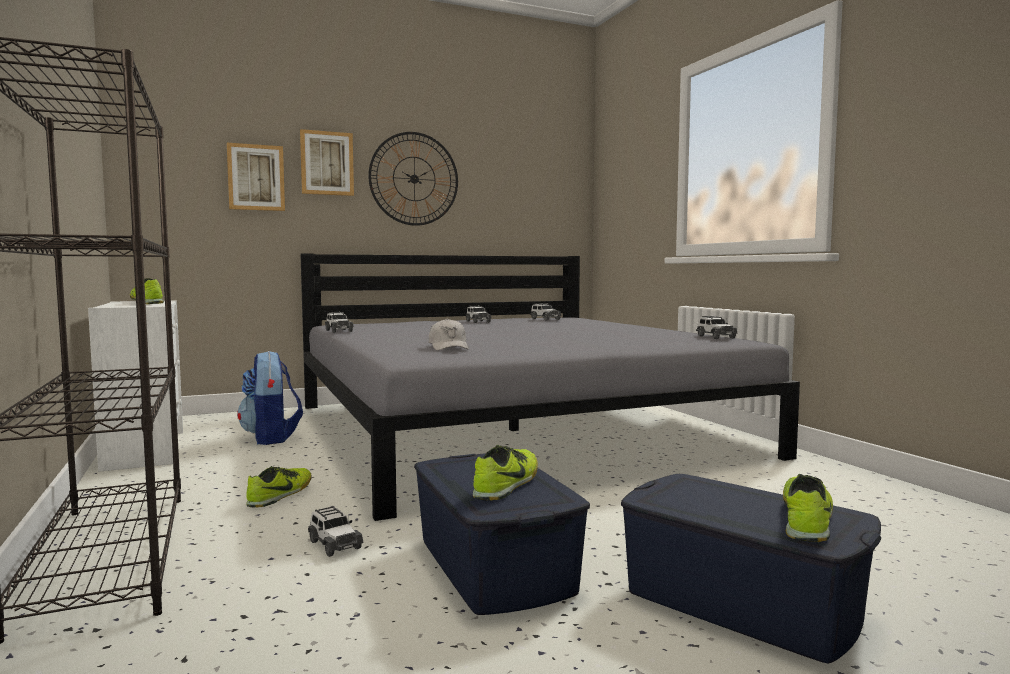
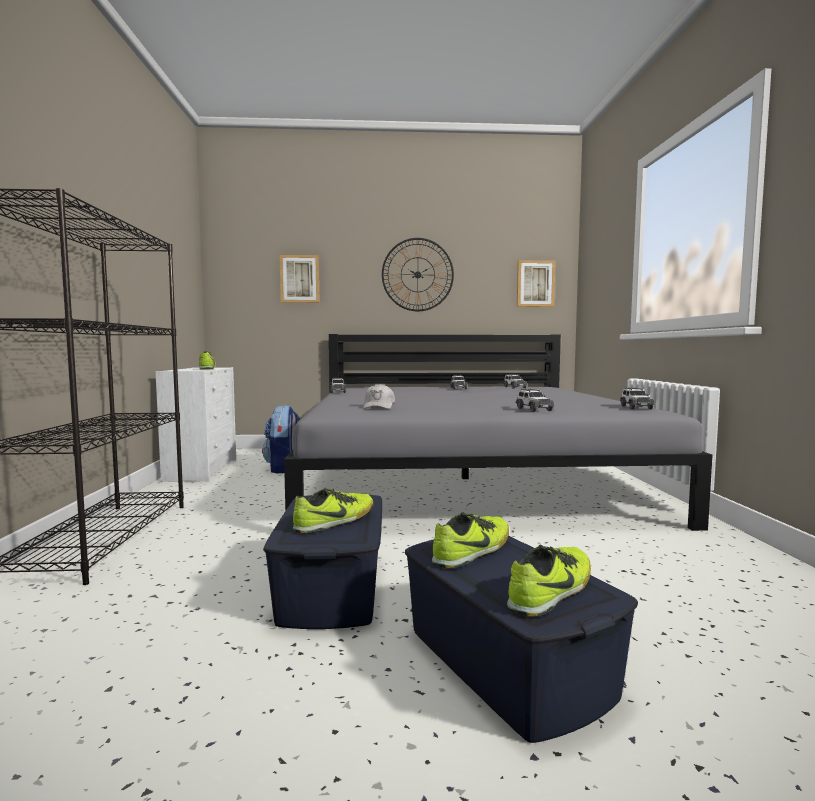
camera: 20 degrees right, 0 degrees up
(281, 495) = (247, 511): shoe -> shoe (473, 551)
(327, 163) = (350, 266): picture -> picture (535, 284)
(334, 544) = (240, 552): toy car -> toy car (533, 409)

